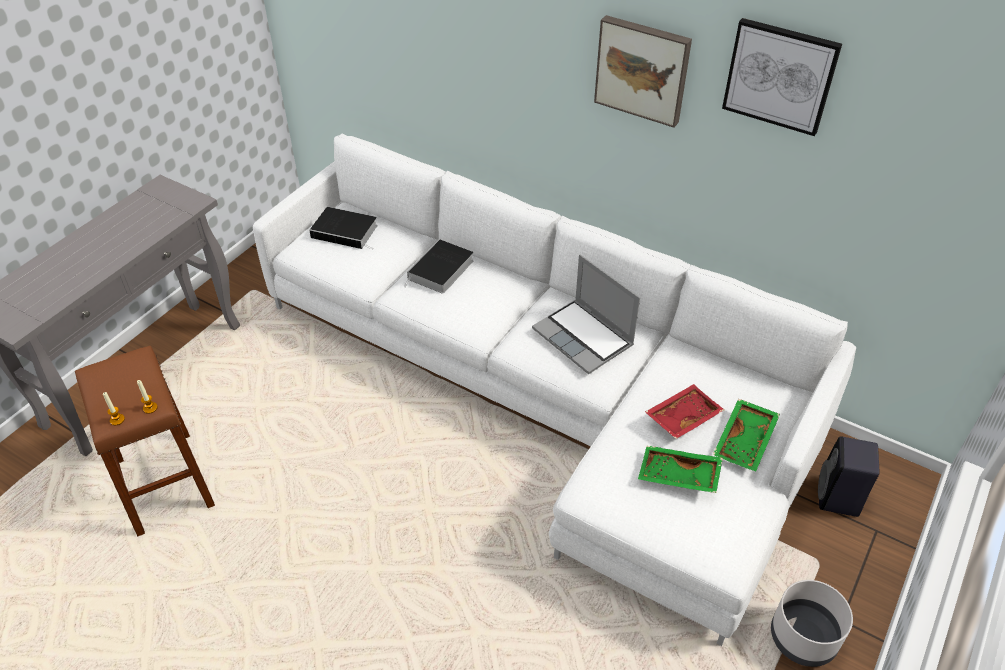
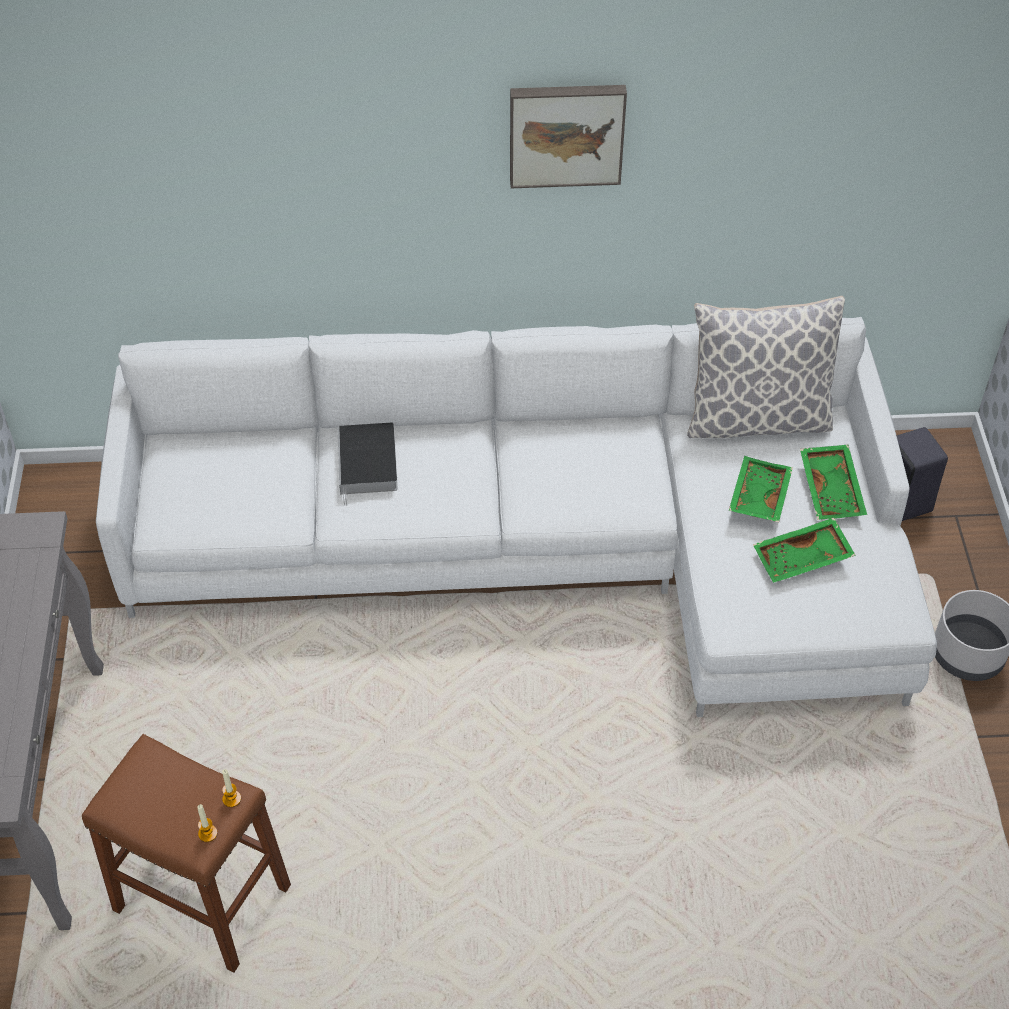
camera: 35 degrees left, 5 degrees up
(346, 231) = (205, 471): book -> none
(584, 338) = (594, 462): laptop -> none
(682, 417) = (757, 496): red tray -> green tray
(730, 367) = (756, 418): none -> pillow
(780, 76) = (736, 94): picture -> none

